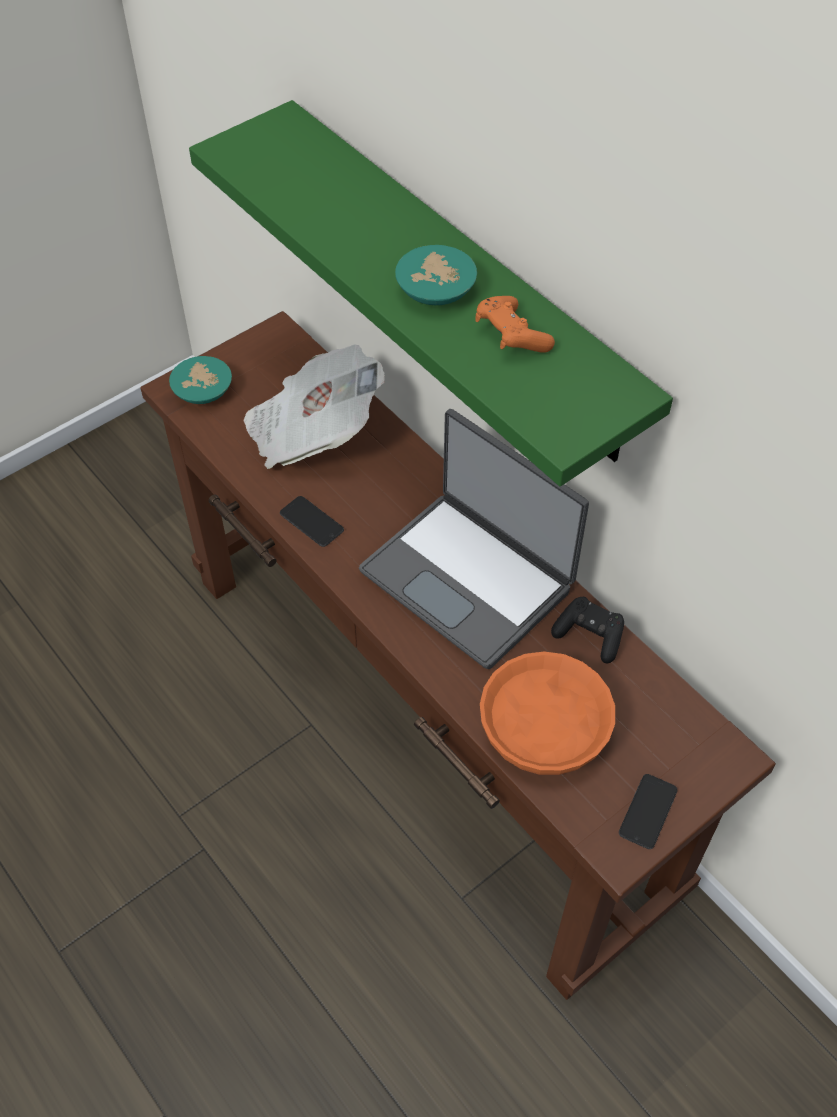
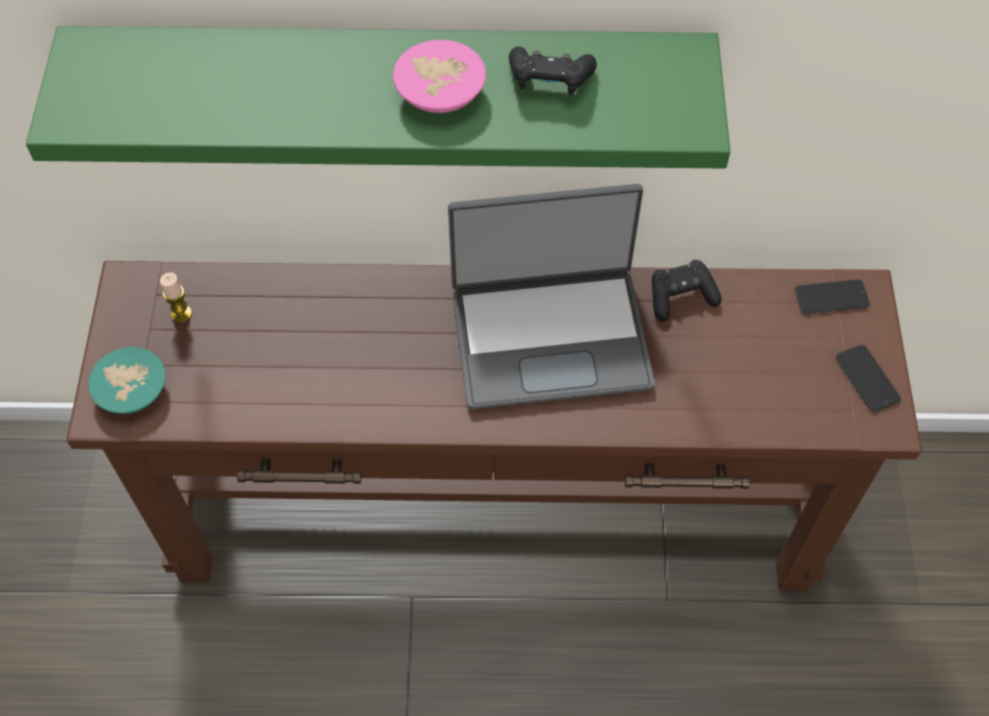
camera: 50 degrees left, 5 degrees up
(281, 373) = (181, 314): none -> candle
(311, 522) = (378, 409): phone -> phone (831, 298)
(313, 432) = (277, 337): newspaper -> none
(435, 289) = (437, 92): turquoise bowl -> pink bowl
(511, 337) = (549, 82): orange game controller -> black game controller
(544, 728) = (738, 391): orange bowl -> none

